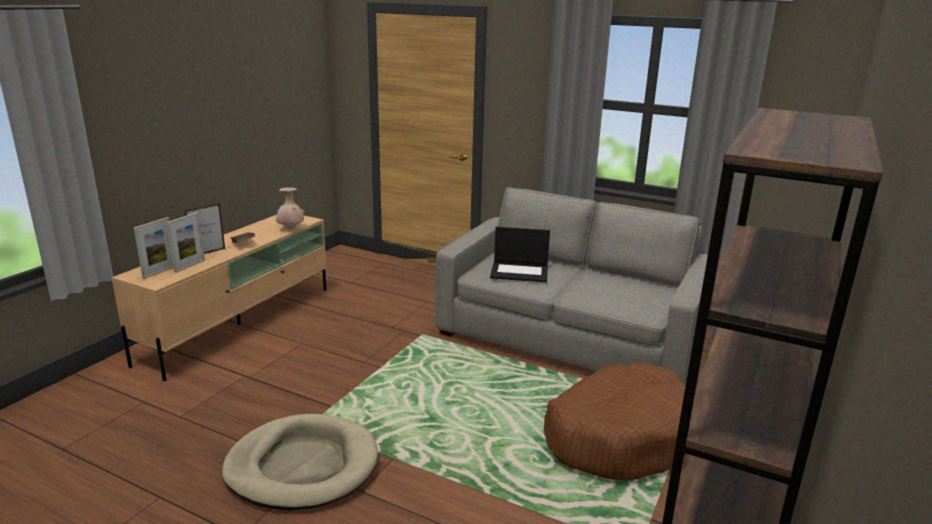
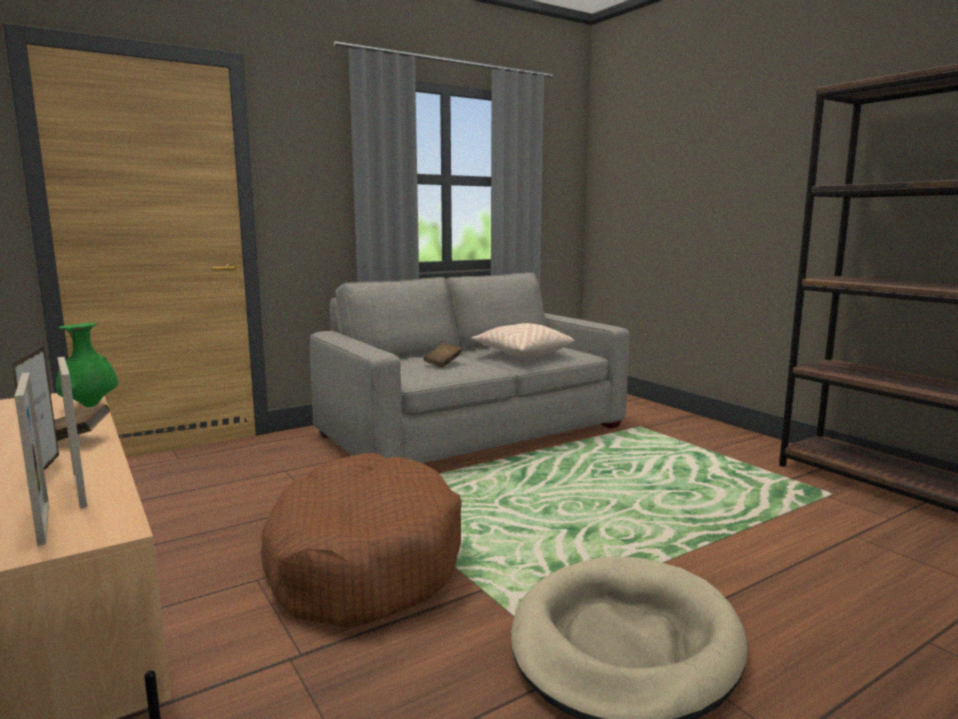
camera: 60 degrees left, 10 degrees down
(291, 229) = (90, 406): beige vase -> green vase
(520, 272) = (443, 363): laptop -> brown book
(598, 289) = (522, 353): none -> beige pillow
(618, 436) = (663, 458): brown dog bed -> brown dog bed (362, 561)

